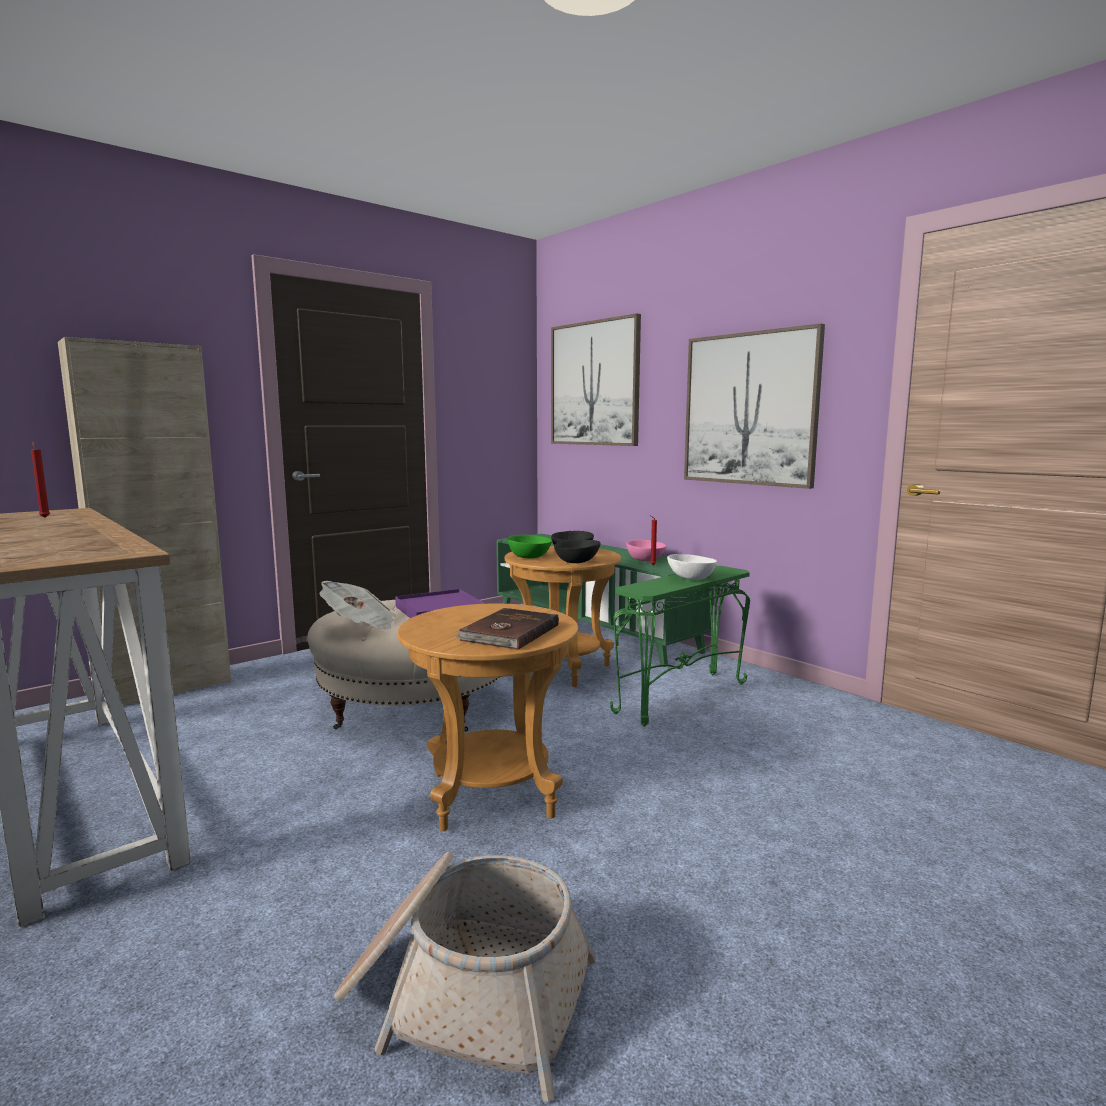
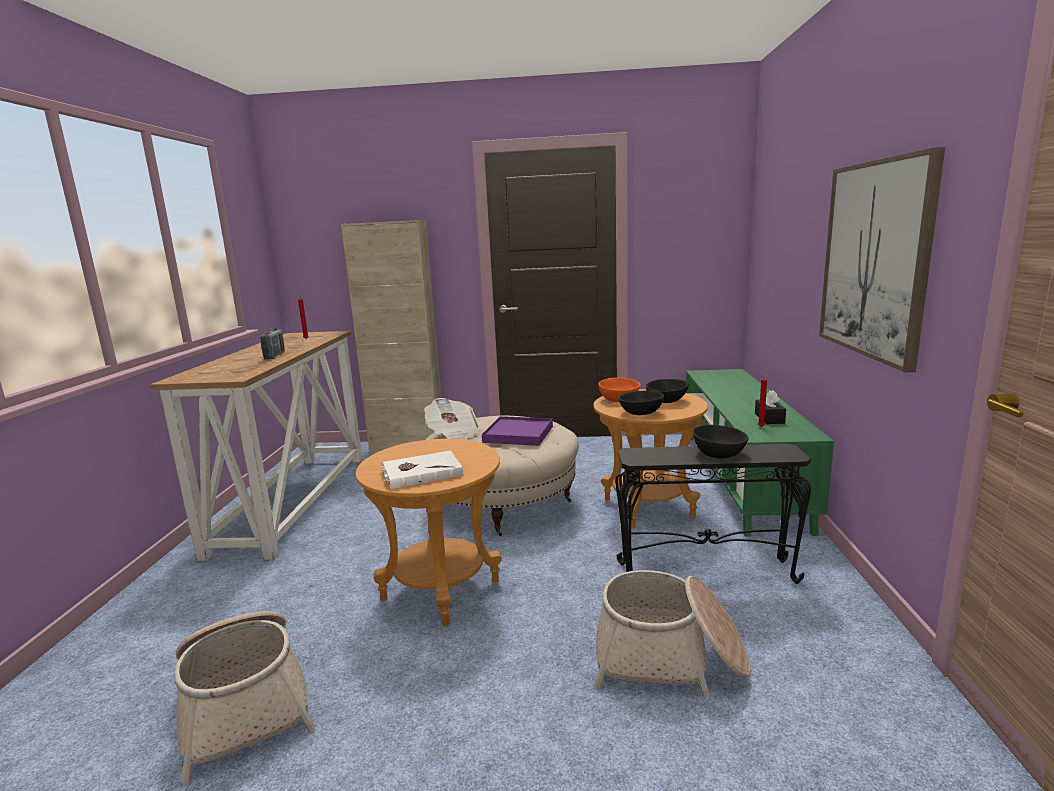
camera: 45 degrees right, 5 degrees up
(81, 533) = (275, 356): none -> radio
(508, 633) = (421, 472): brown book -> white book
(528, 557) = (618, 399): green bowl -> orange bowl
(594, 384) = (780, 218): picture -> none
(644, 559) = (769, 418): pink bowl -> black tissue box
(681, 697) = (706, 573): green side table -> black side table
(691, 578) = (718, 454): white bowl -> black bowl
(751, 756) = (669, 657): none -> basket

